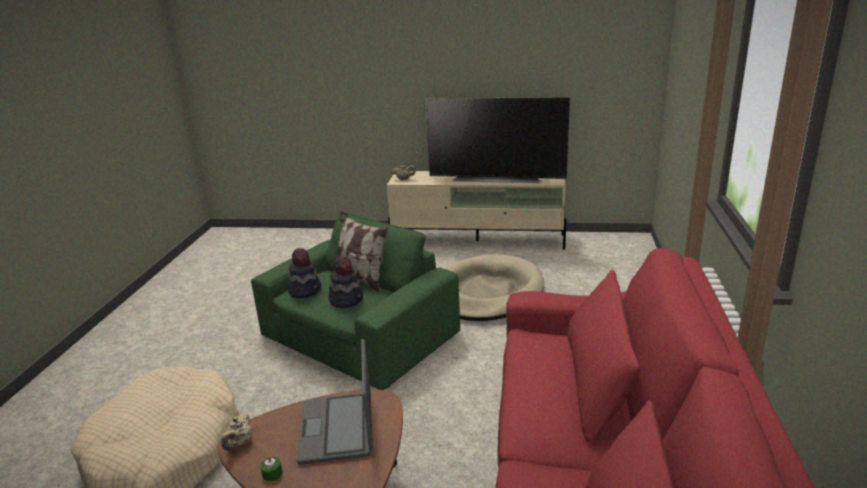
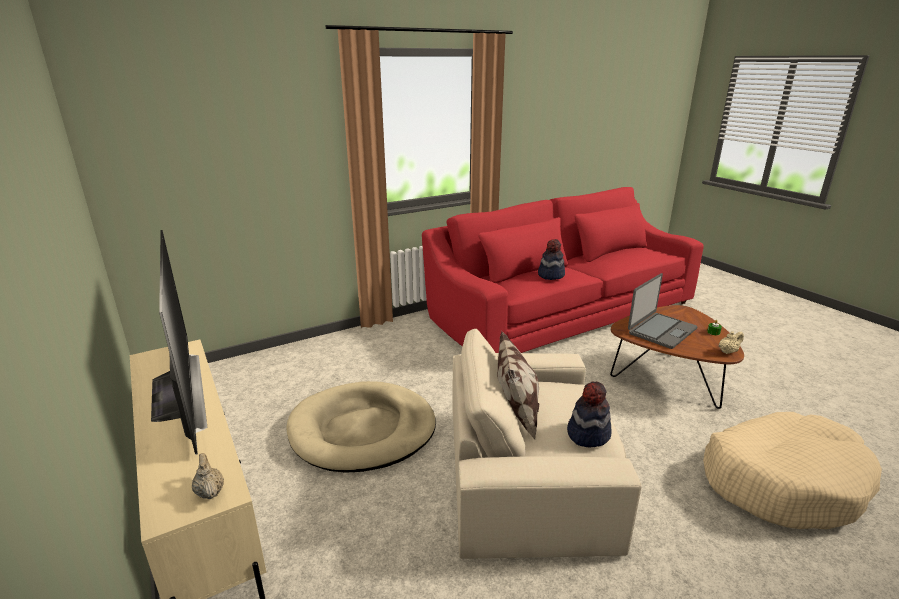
camera: 130 degrees left, 0 degrees up
(346, 299) = (563, 397): hat -> hat (550, 275)
(359, 336) = (527, 474): green armchair -> beige armchair

